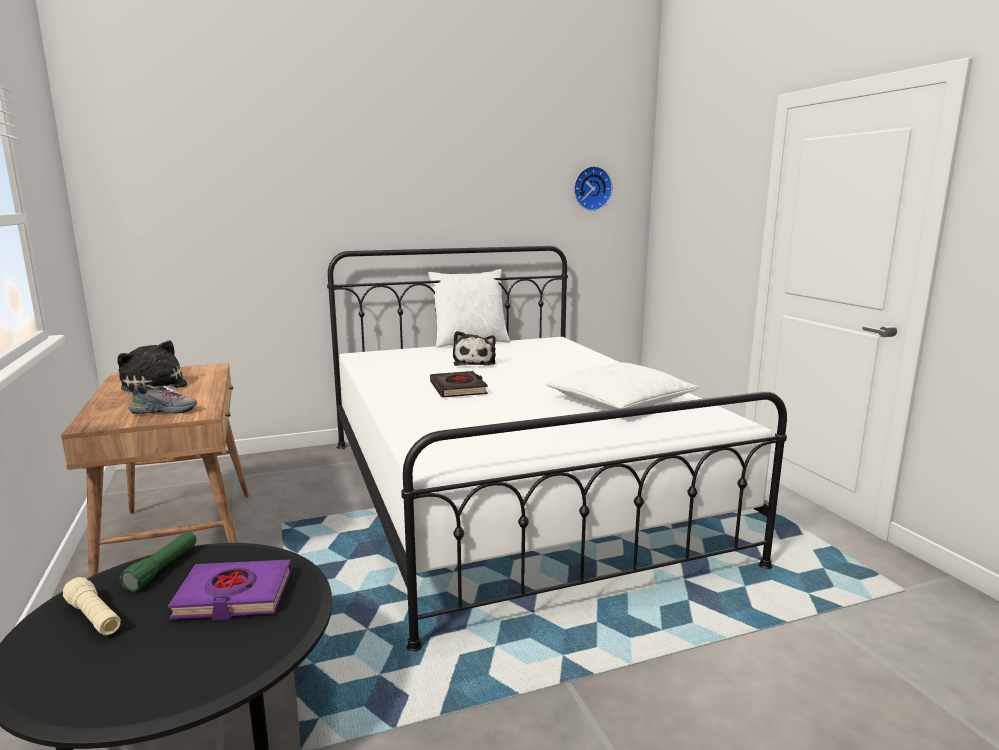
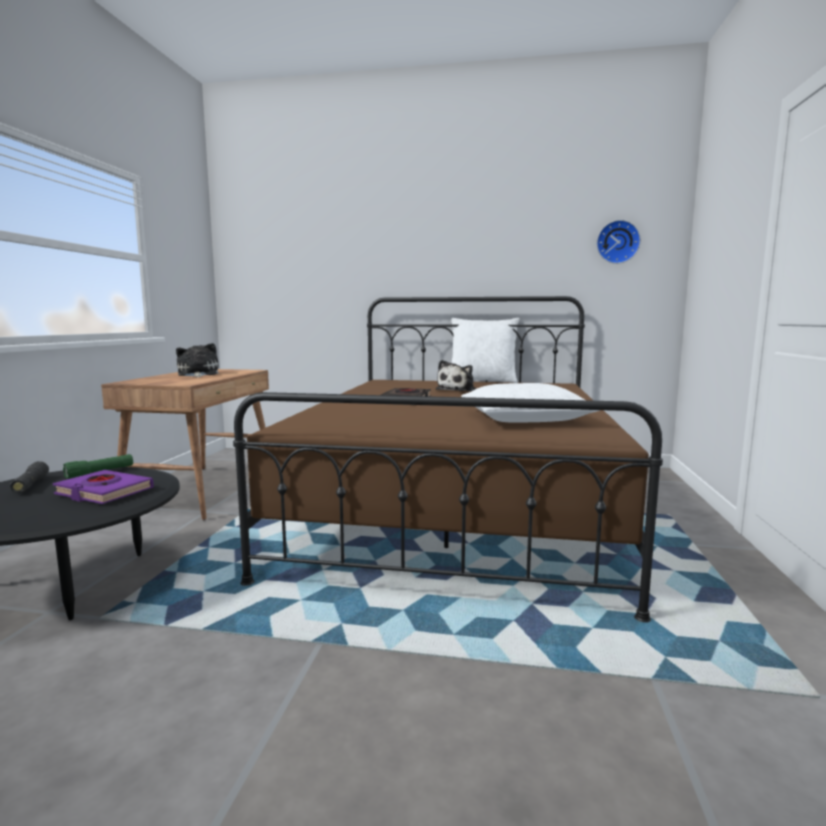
camera: 30 degrees right, 5 degrees down
(94, 617) = (30, 485): beige flashlight -> black flashlight
(165, 411) = (172, 381): shoe -> none
(512, 495) = (456, 508): white bed -> brown bed

